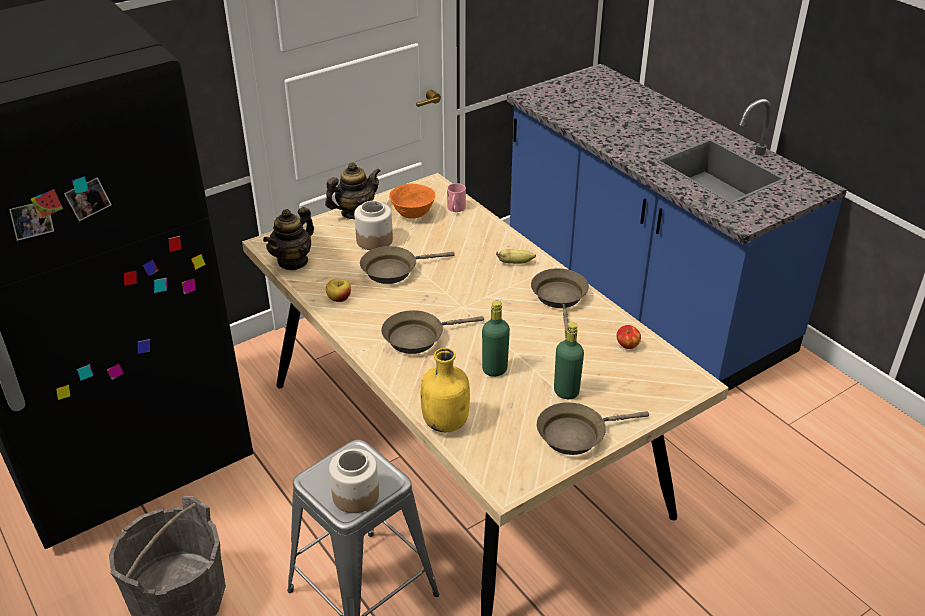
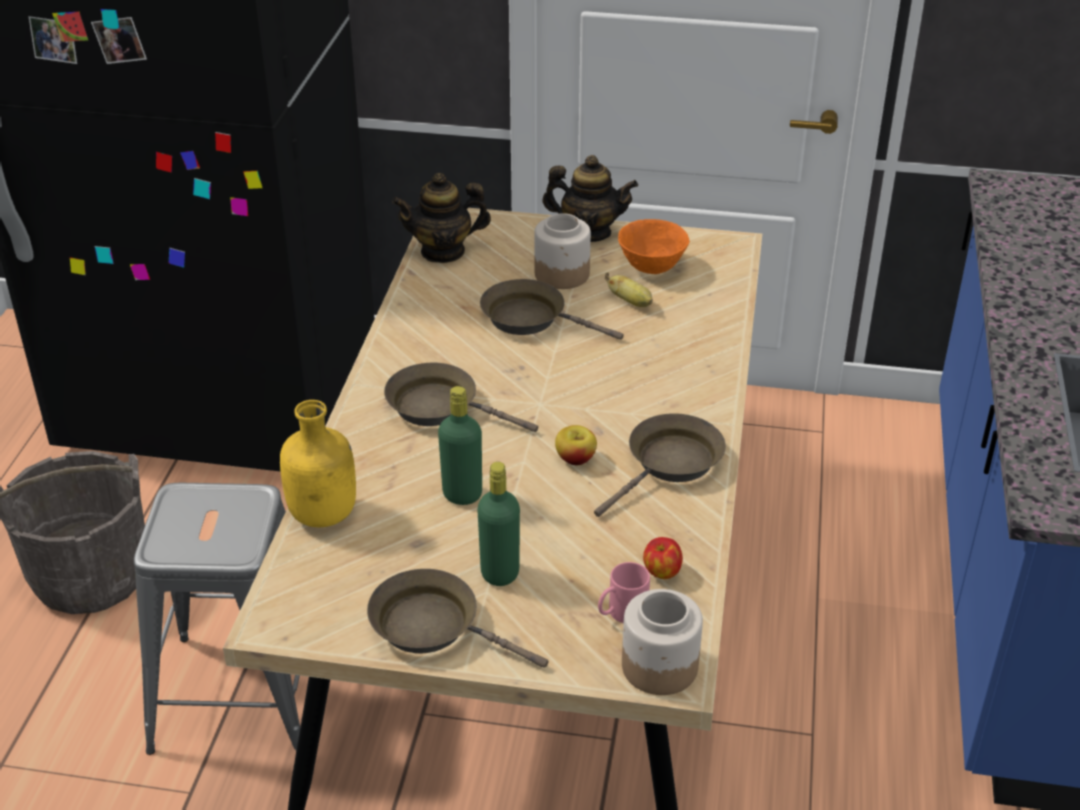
camera: 45 degrees right, 0 degrees up
(339, 298) = (426, 317): apple -> apple (575, 459)
(355, 496) = (188, 540): jar -> jar (658, 666)
(455, 209) = (713, 288): pink mug -> pink mug (621, 613)
(515, 263) = (684, 390): banana -> banana (631, 302)

